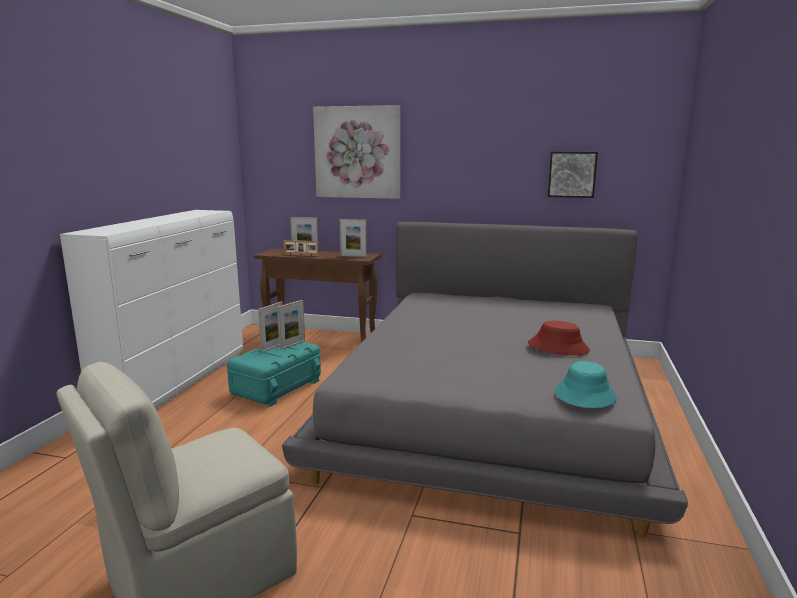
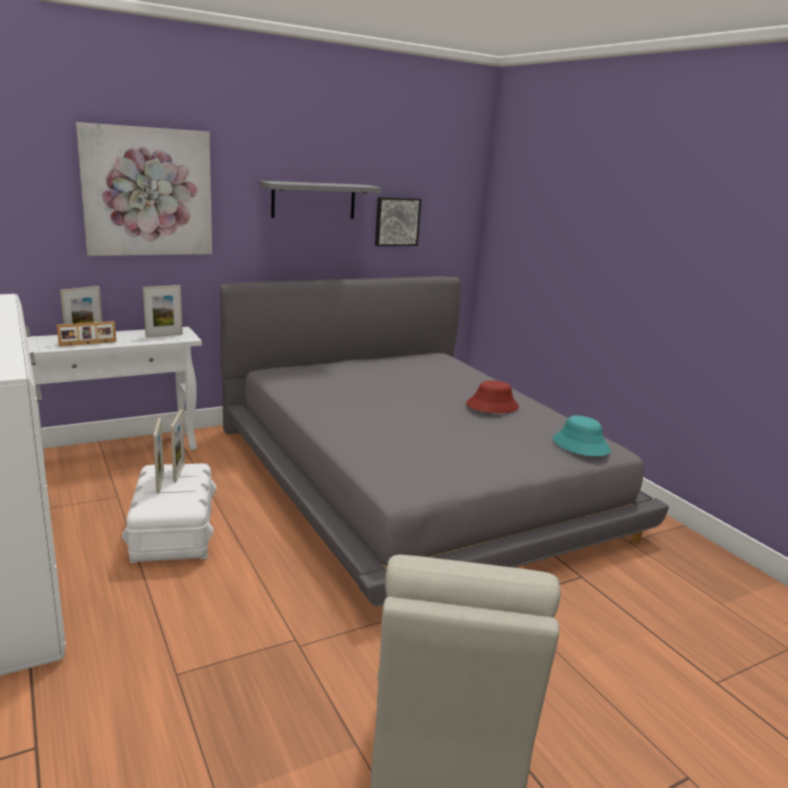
camera: 45 degrees left, 5 degrees up
(276, 387) = (173, 533): turquoise storage box -> white storage box
(322, 337) = (118, 451): brown console table -> white console table
(487, 156) = (313, 200): none -> grey shelf

